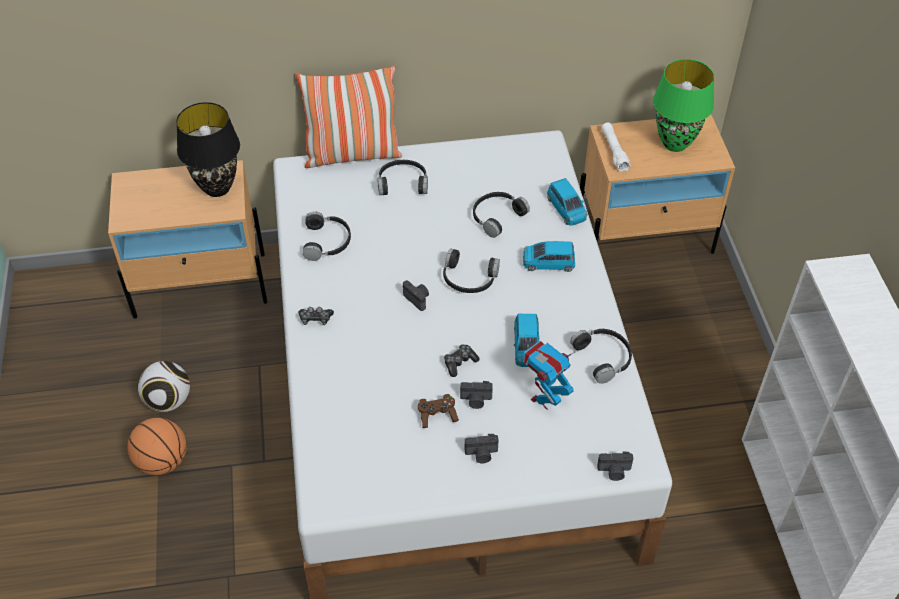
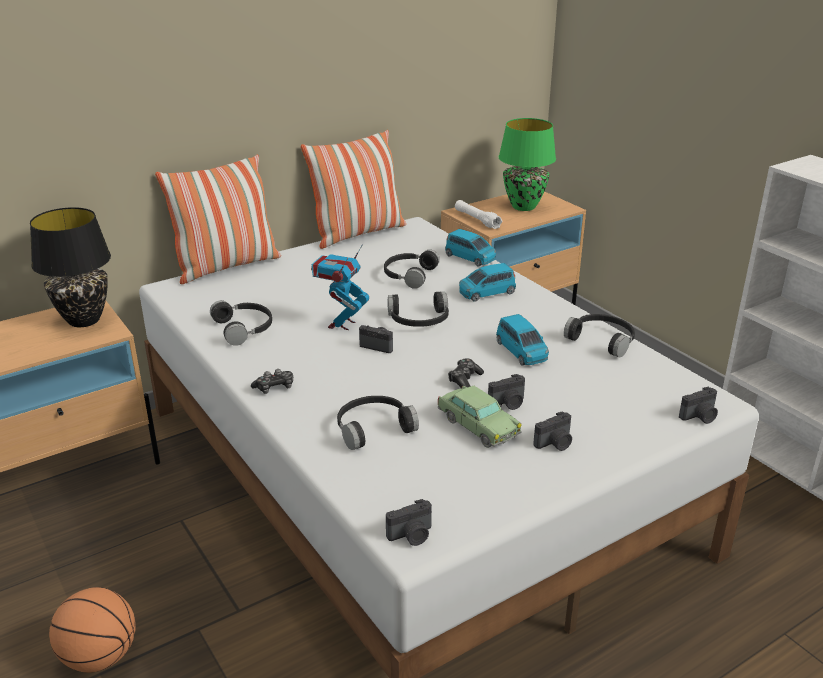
camera: 25 degrees left, 20 degrees down
(168, 400) = (78, 589): football -> none
(328, 497) = (411, 536): none -> camera
(403, 183) = (295, 273): black headphones -> black headphones (373, 428)
(437, 415) = (478, 426): brown game controller -> toy car
(488, 141) = (357, 233): none -> pillow
(545, 399) = (576, 383): toy robot -> toy robot (341, 324)

